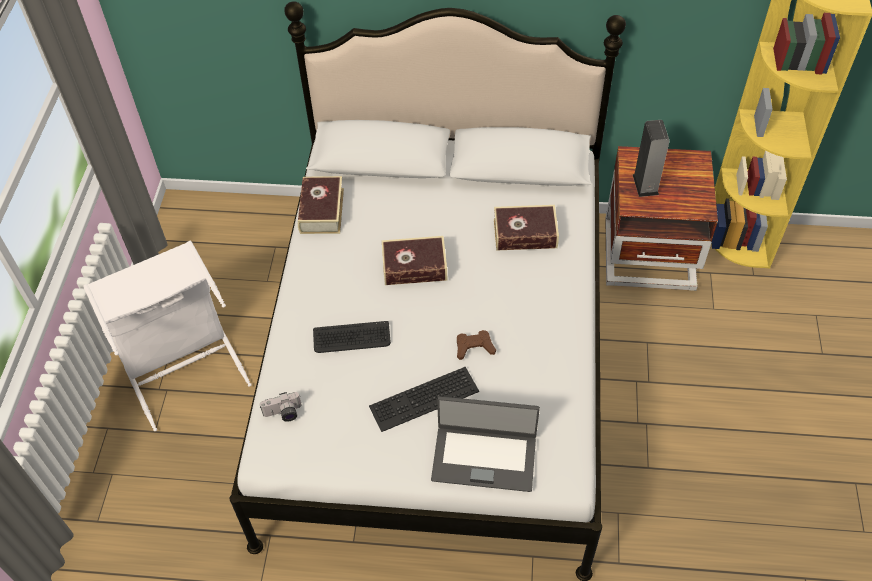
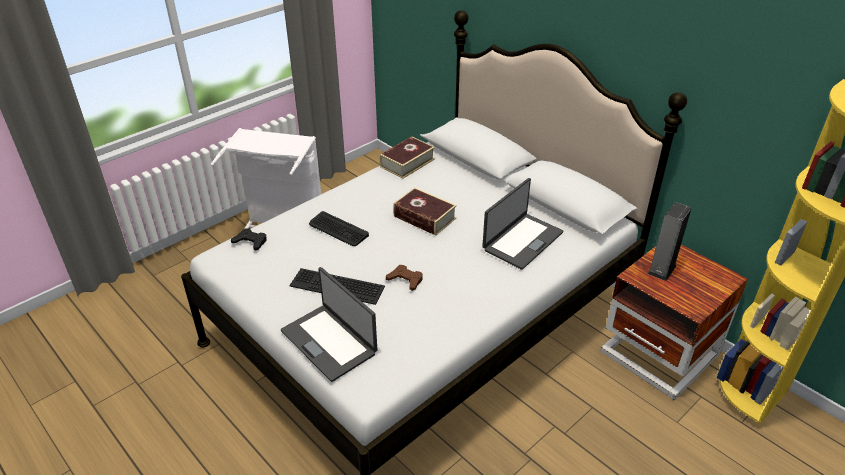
camera: 40 degrees right, 15 degrees down
(283, 414) = (250, 242): camera -> black game controller
(525, 234) = (522, 241): book -> laptop

